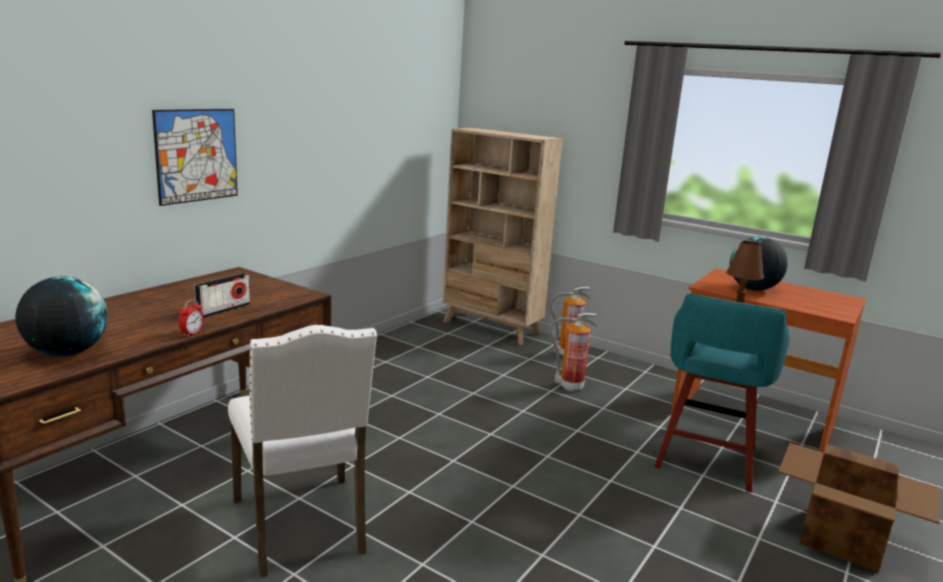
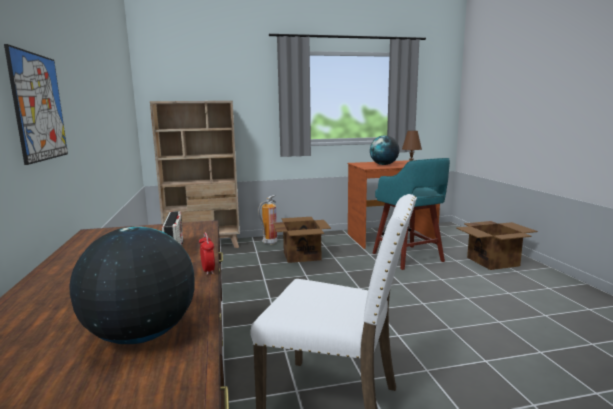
camera: 45 degrees left, 5 degrees down
(570, 387) = (302, 255): fire extinguisher -> cardboard box

